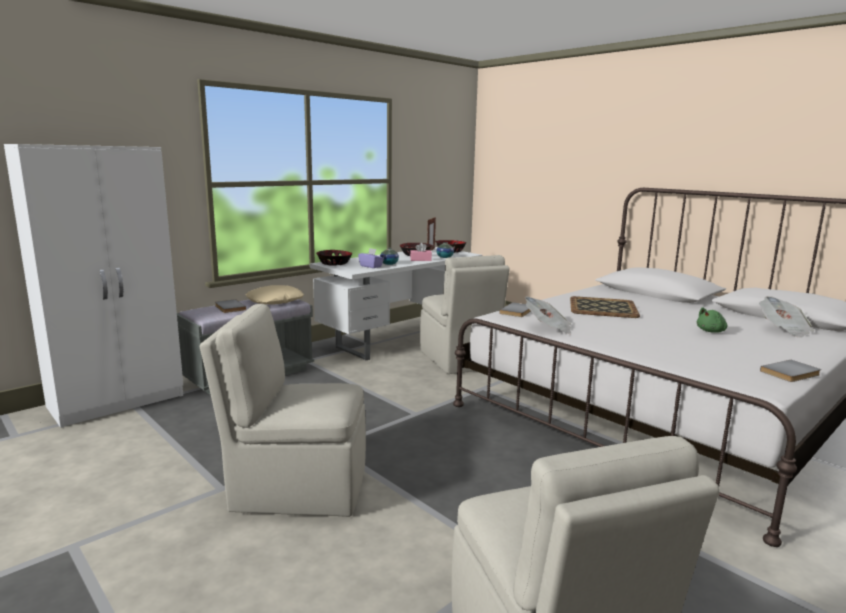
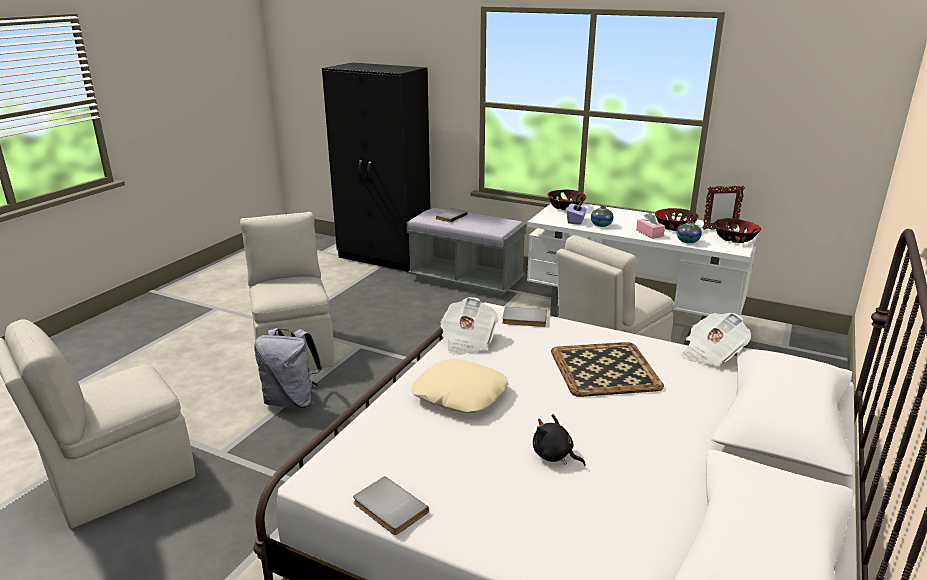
camera: 70 degrees right, 10 degrees up
(118, 401) = (385, 258): white wardrobe -> black wardrobe
(275, 301) = (489, 224): beige pillow -> beige pillow (459, 395)
(422, 502) = (292, 401): none -> grey backpack
(711, 331) = (554, 456): green plush toy -> black plush toy
(784, 330) = (634, 535): newspaper -> newspaper (711, 354)

